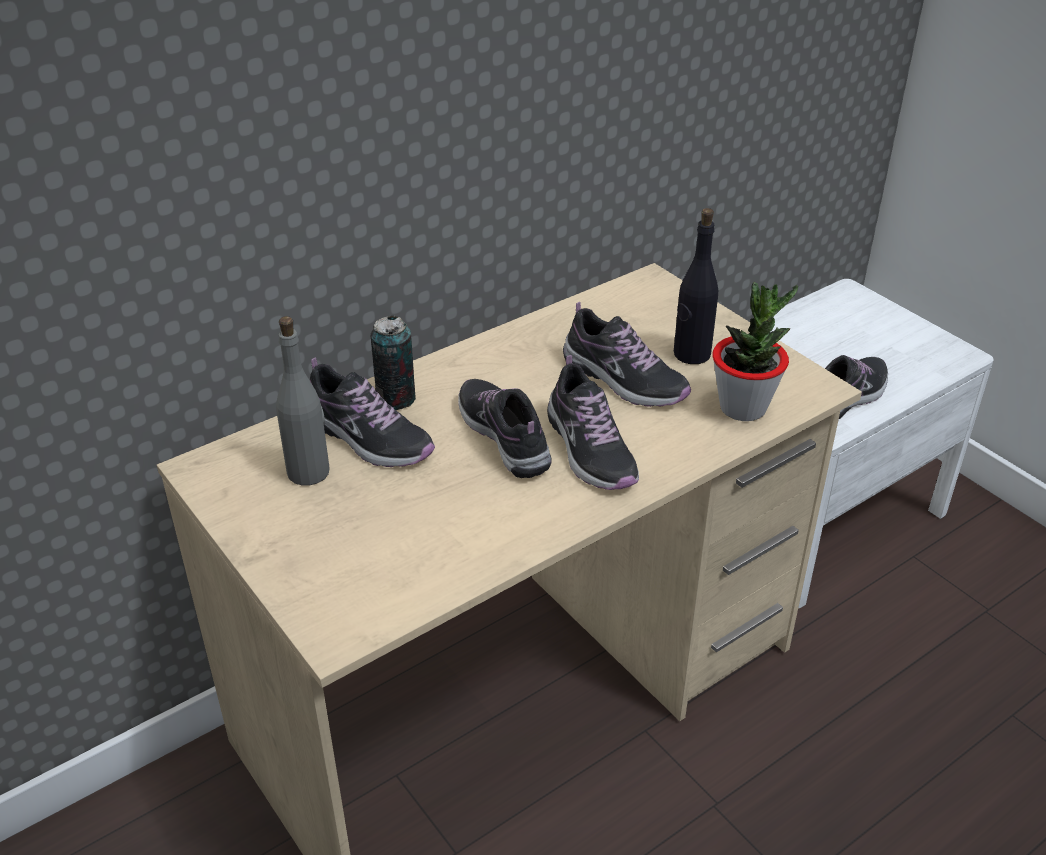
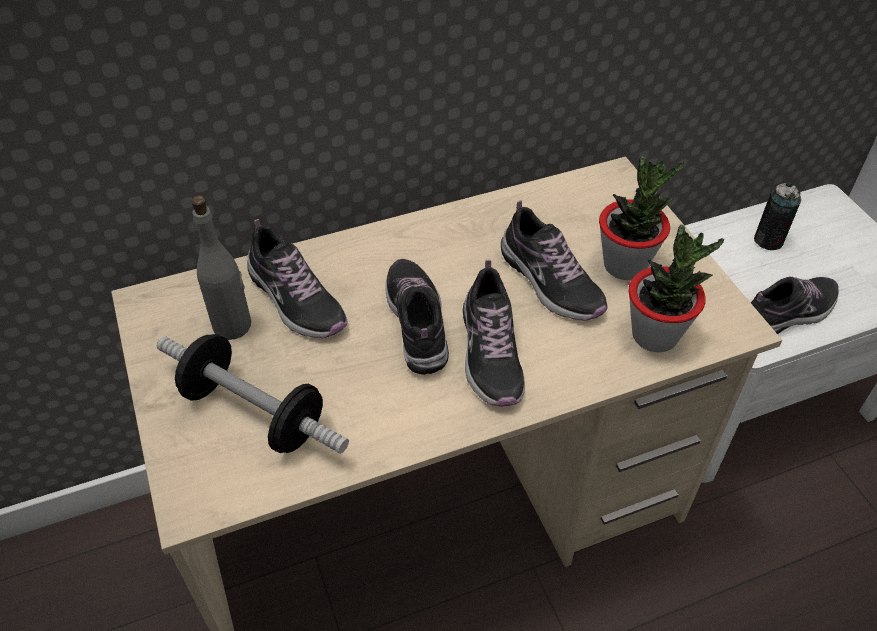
camera: 15 degrees right, 10 degrees up
(367, 544) = (254, 413): none -> dumbbell
(396, 399) = (335, 263): can -> can (768, 241)
(691, 354) = (625, 265): black bottle -> potted plant

